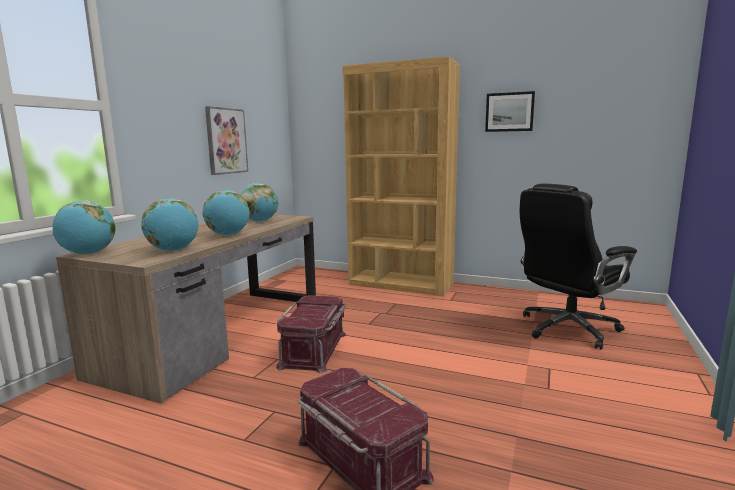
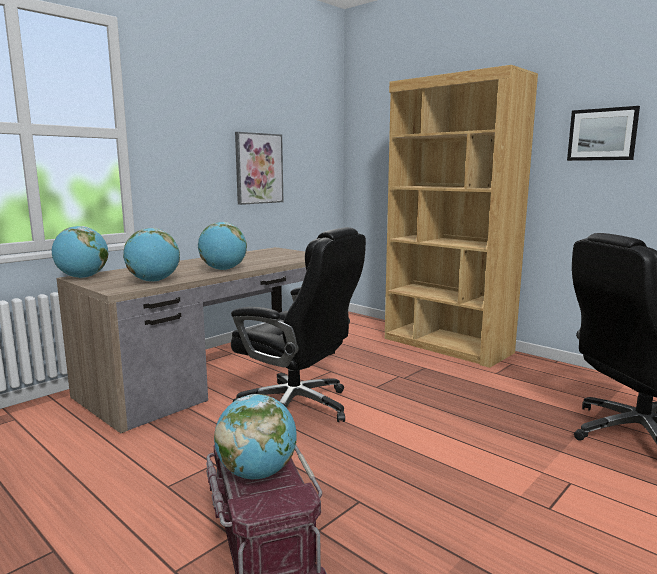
camera: 20 degrees right, 0 degrees up
(260, 221) = (274, 257): globe -> globe (257, 473)
(314, 350) = (297, 406): red storage box -> black office chair

